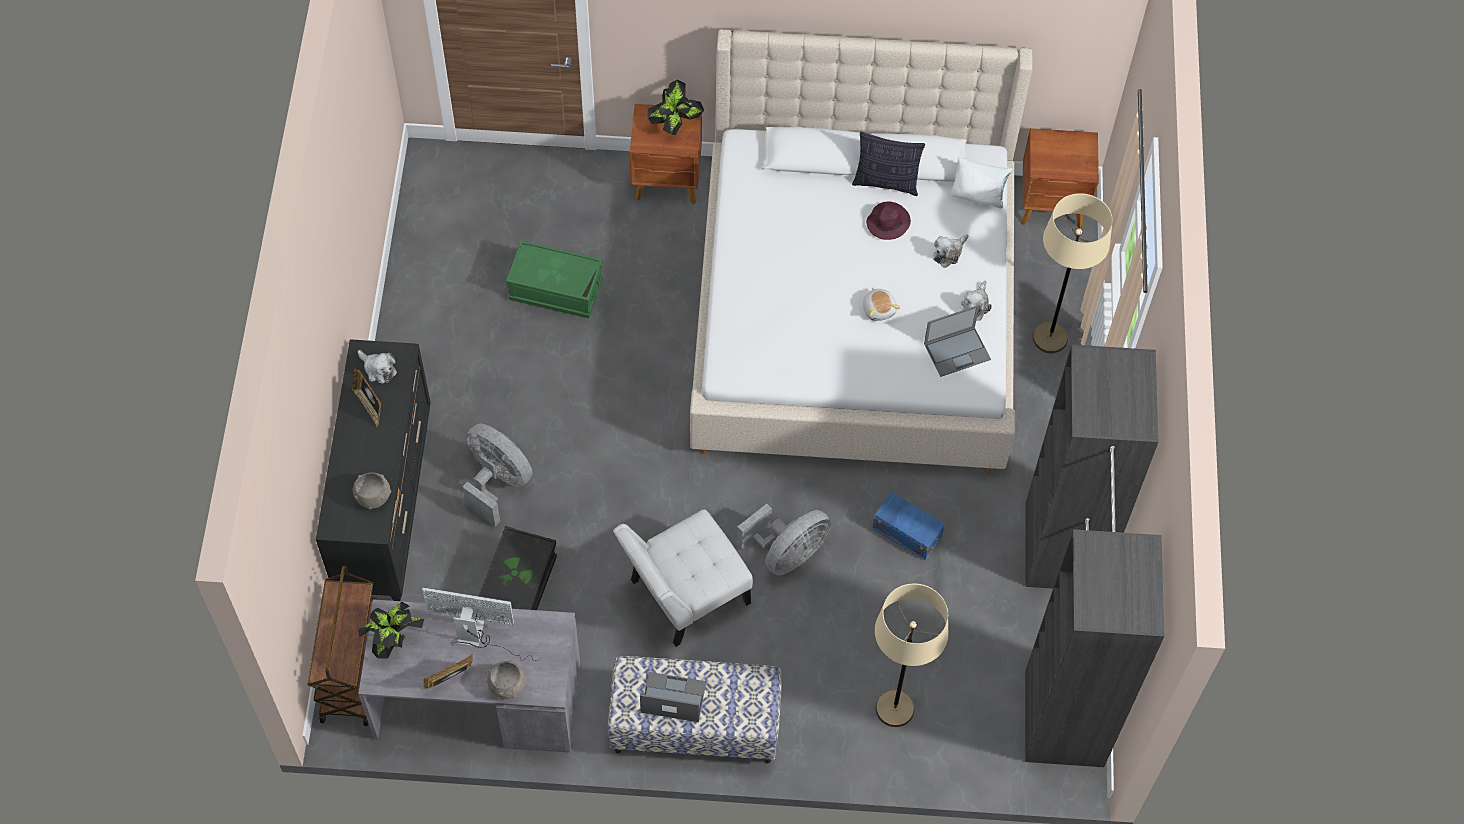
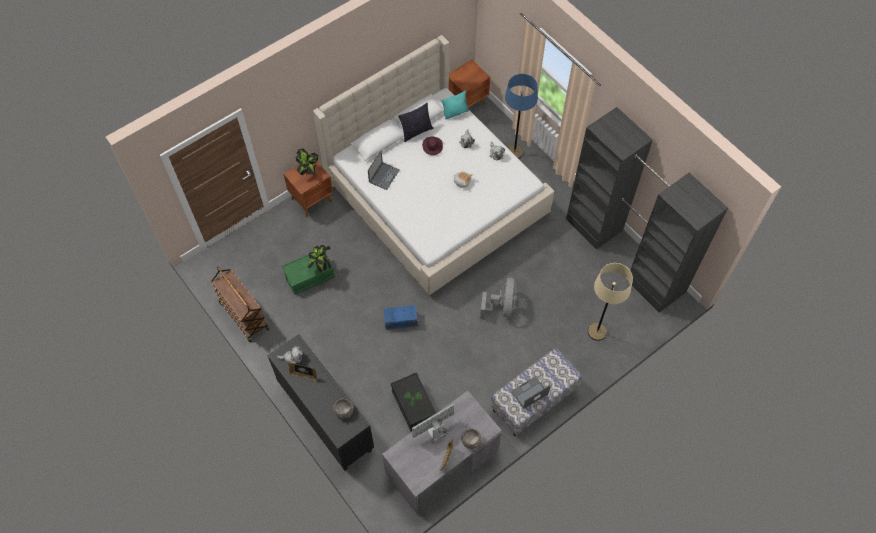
camera: 40 degrees left, 0 degrees up
(352, 669) = (379, 494): brown cart -> brown cart (243, 315)
(394, 640) = (407, 462): potted plant -> potted plant (320, 264)
(497, 482) = (362, 370): grey fan -> none
(684, 595) = (479, 354): white chair -> none
(906, 531) = (535, 263): blue storage box -> blue storage box (400, 320)
(957, 351) = (506, 175): laptop -> laptop (384, 175)
(978, 196) = (455, 112): white pillow -> turquoise pillow
(1050, 338) = (514, 152): beige floor lamp -> blue floor lamp

